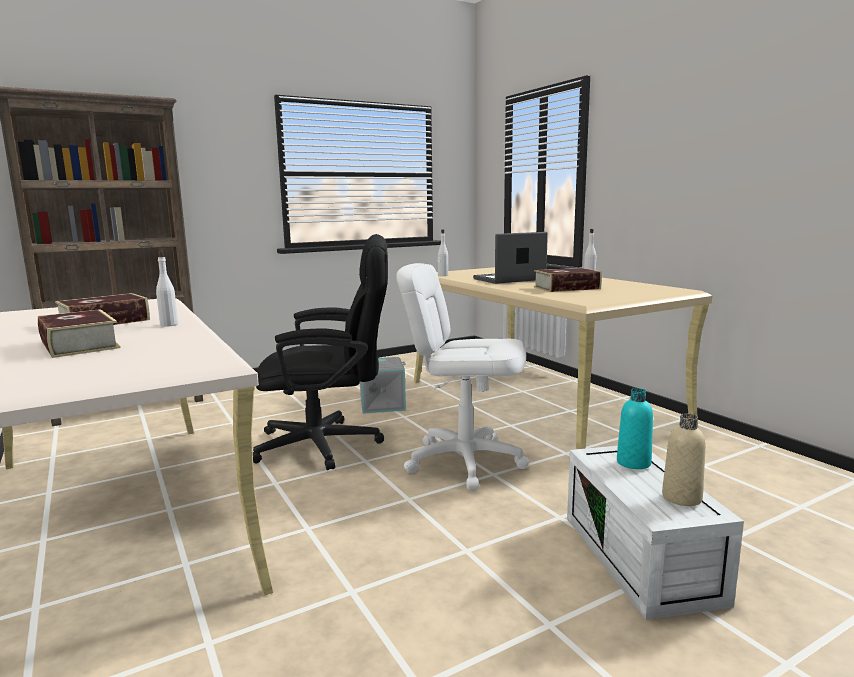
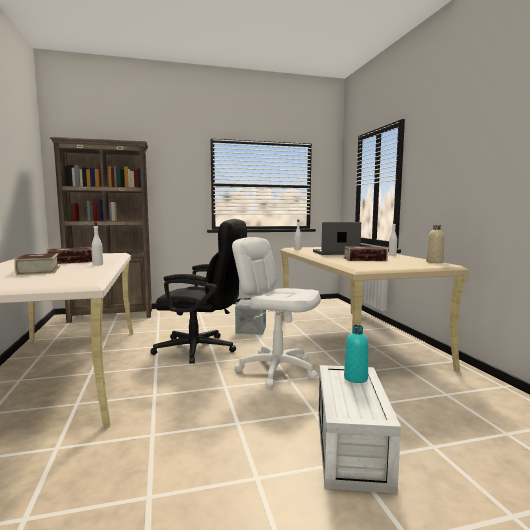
camera: 15 degrees right, 5 degrees down
(681, 497) = (368, 404): beige bottle -> beige bottle (434, 262)

